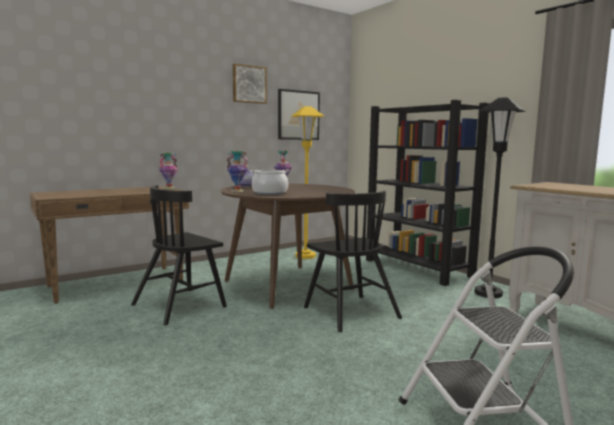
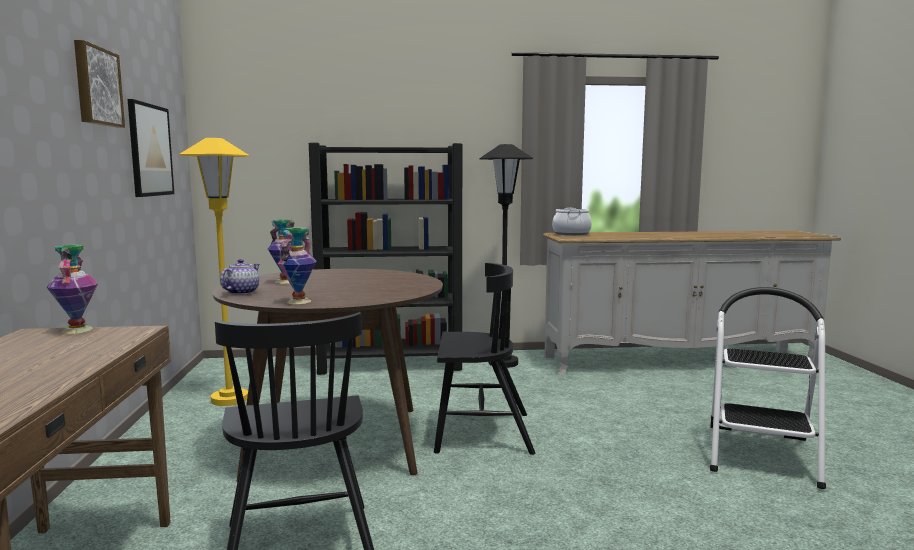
camera: 60 degrees left, 0 degrees up
(270, 193) = (362, 294): cooking pot -> cooking pot (571, 234)

